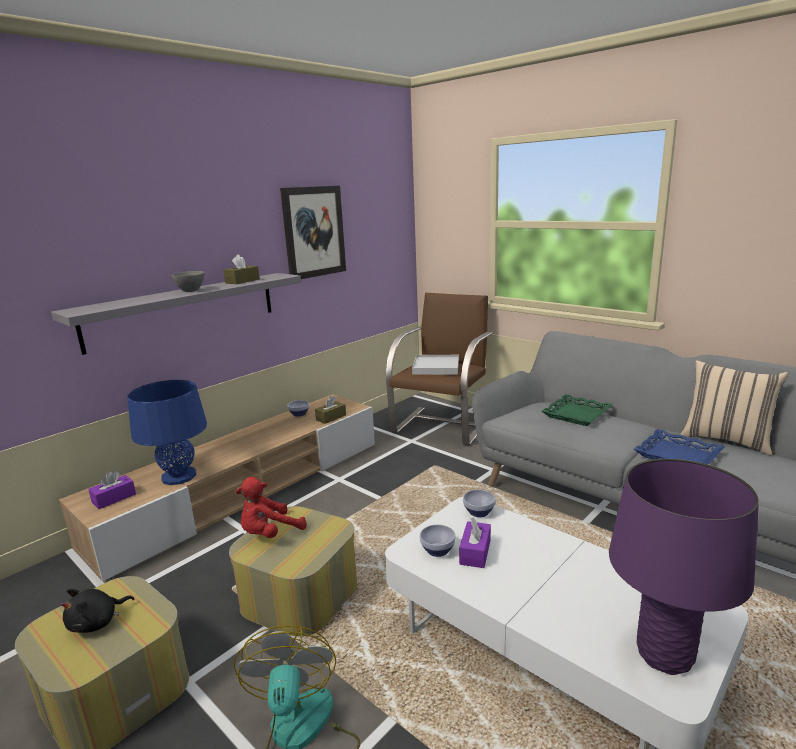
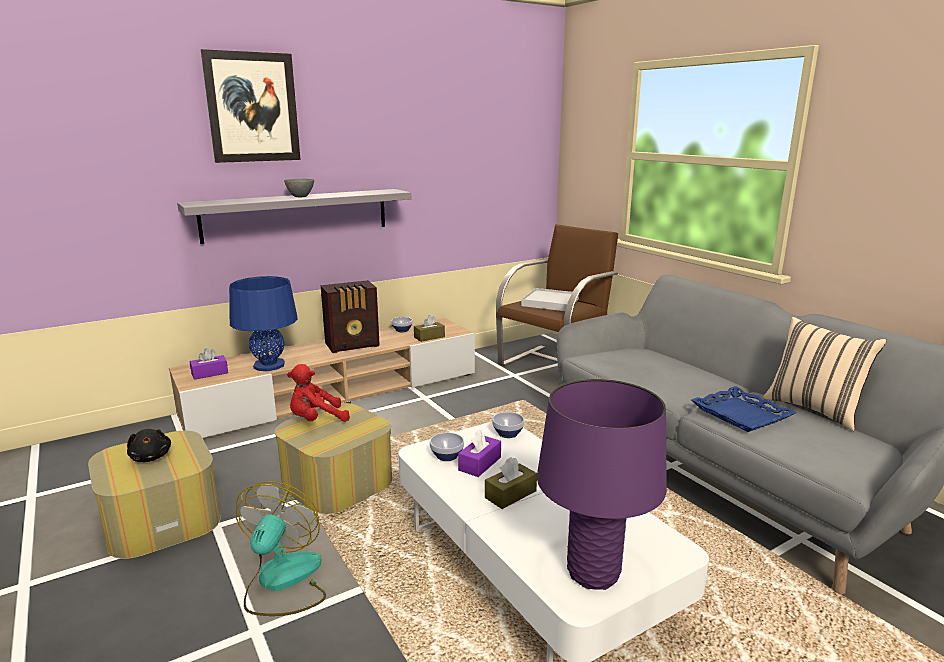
camera: 15 degrees right, 0 degrees up
(97, 622) = (151, 457): black plush toy -> black plush toy turned 90 degrees counterclockwise
(242, 281) = (354, 193): brown tissue box -> brown tissue box (510, 494)
(258, 438) = (353, 345): none -> radio
(314, 232) = (438, 151): picture -> picture (252, 107)
(576, 414) = (664, 363): green tray -> none

